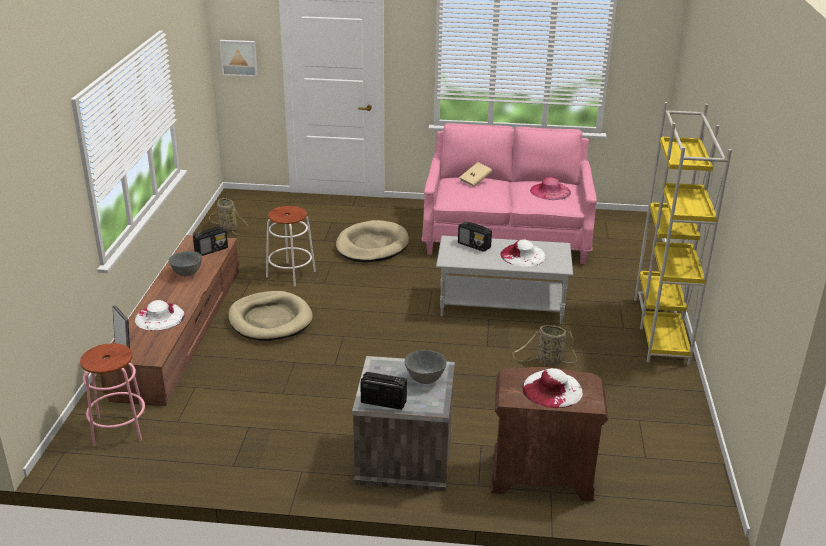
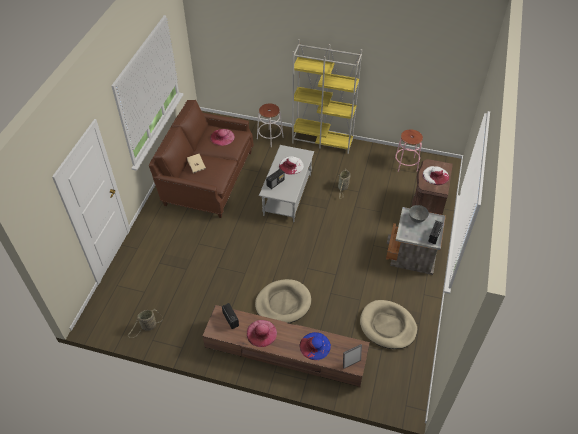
camera: 80 degrees left, 20 degrees up
(119, 428) = (386, 379): pink stool -> pink stool (406, 164)
(160, 317) = (315, 346): white hat -> blue hat
(187, 273) = (261, 333): grey bowl -> pink hat
(239, 57) = (51, 244): picture -> none
(291, 274) = (228, 290): white stool -> white stool (270, 138)
(372, 245) = (201, 244): beige dog bed -> beige dog bed (387, 326)
(506, 235) = (207, 177): pink sofa -> brown sofa

